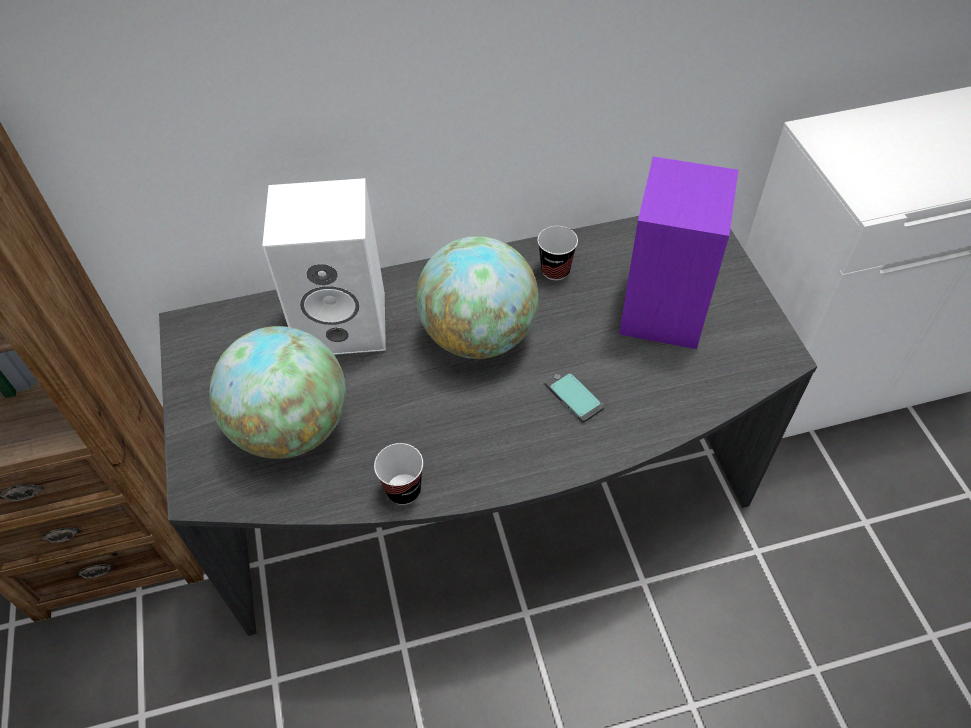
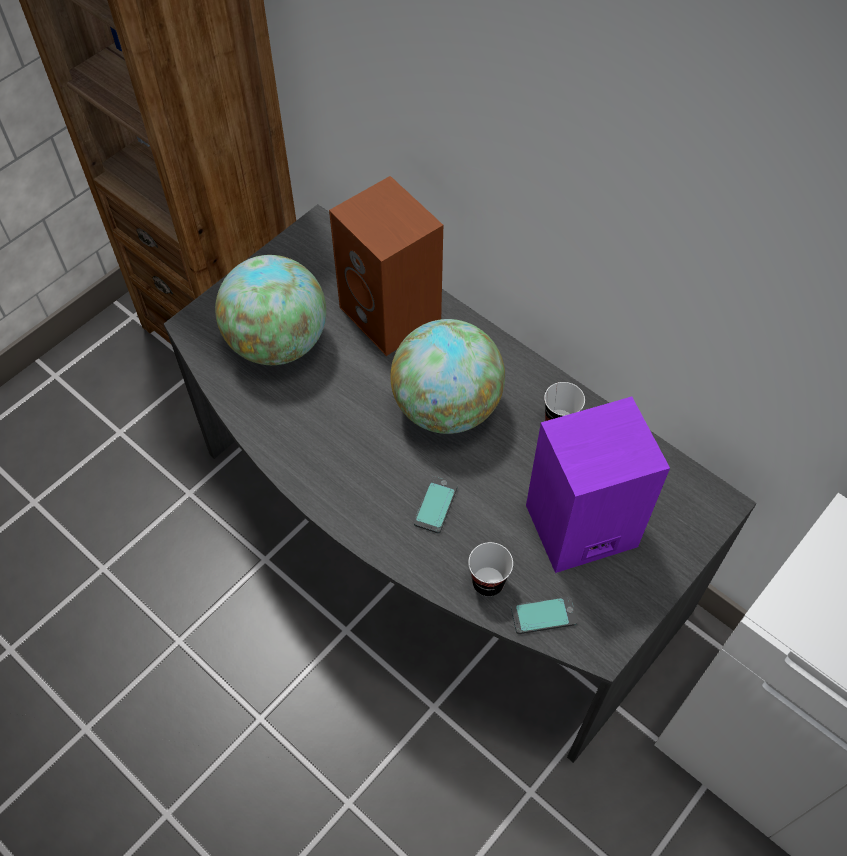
camera: 55 degrees right, 5 degrees up
(345, 322) = (393, 314): white speaker -> brown speaker
(403, 490) = (272, 441): cup -> cup (488, 582)
(731, 378) = (543, 615): none -> phone

